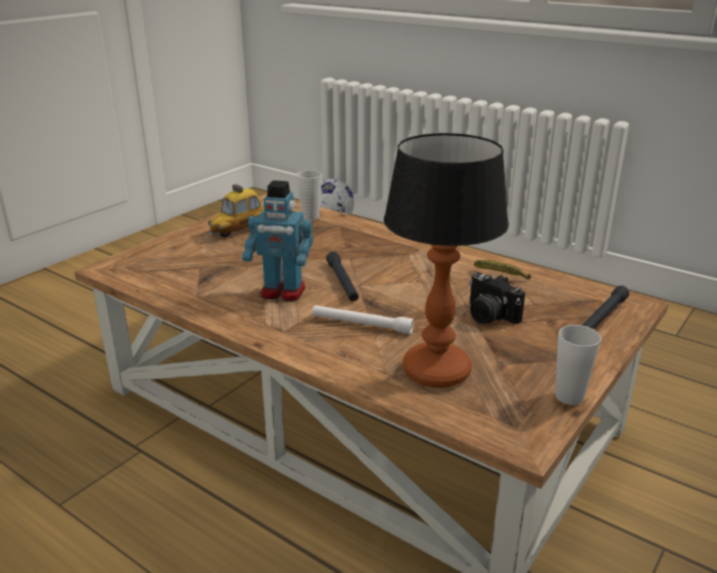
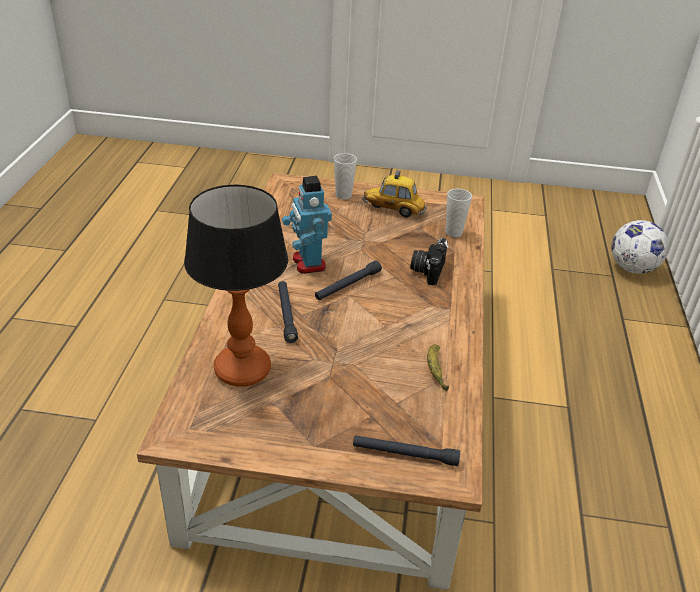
camera: 60 degrees right, 10 degrees up
(361, 325) = (286, 315): white flashlight -> black flashlight
(488, 316) = (351, 379): camera -> camera (427, 270)
(569, 397) = (247, 452): cup -> cup (343, 195)

